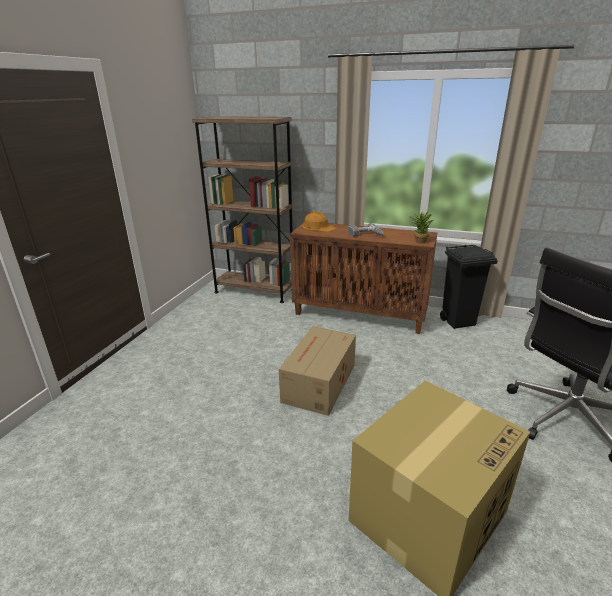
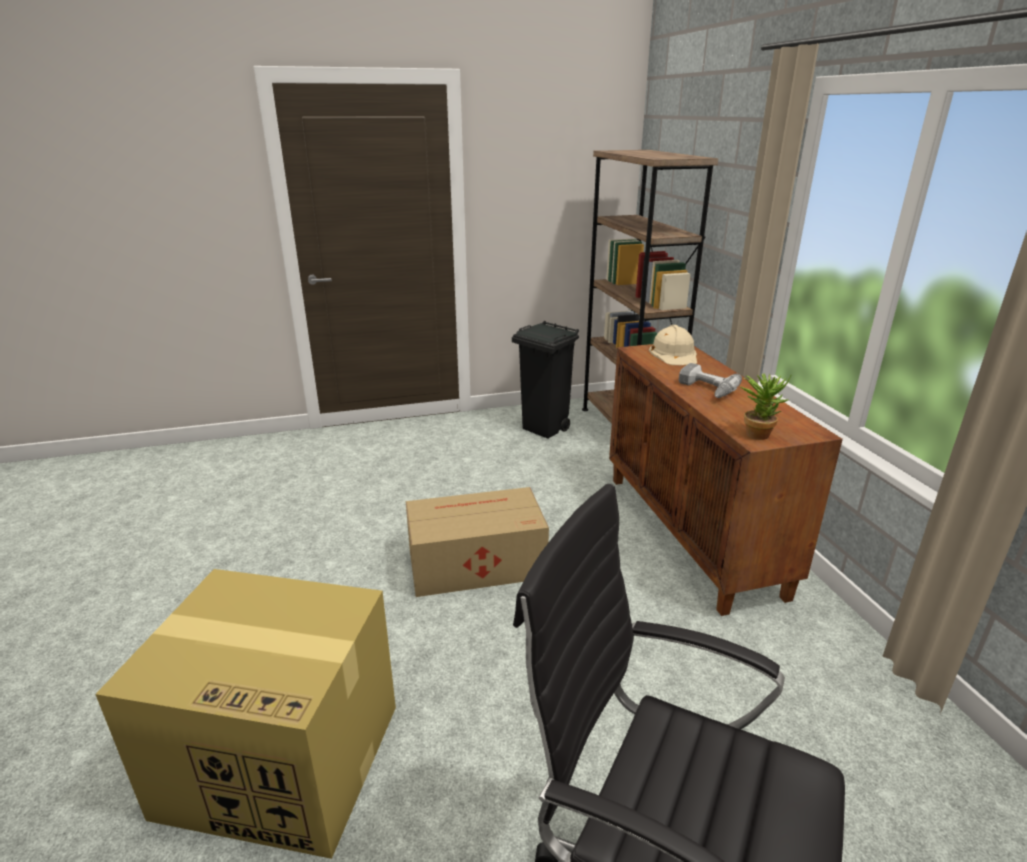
camera: 55 degrees right, 0 degrees up
(318, 227) = (674, 354): orange hard hat -> beige hard hat
(458, 322) = (837, 654): black trash can -> black trash can (545, 429)

